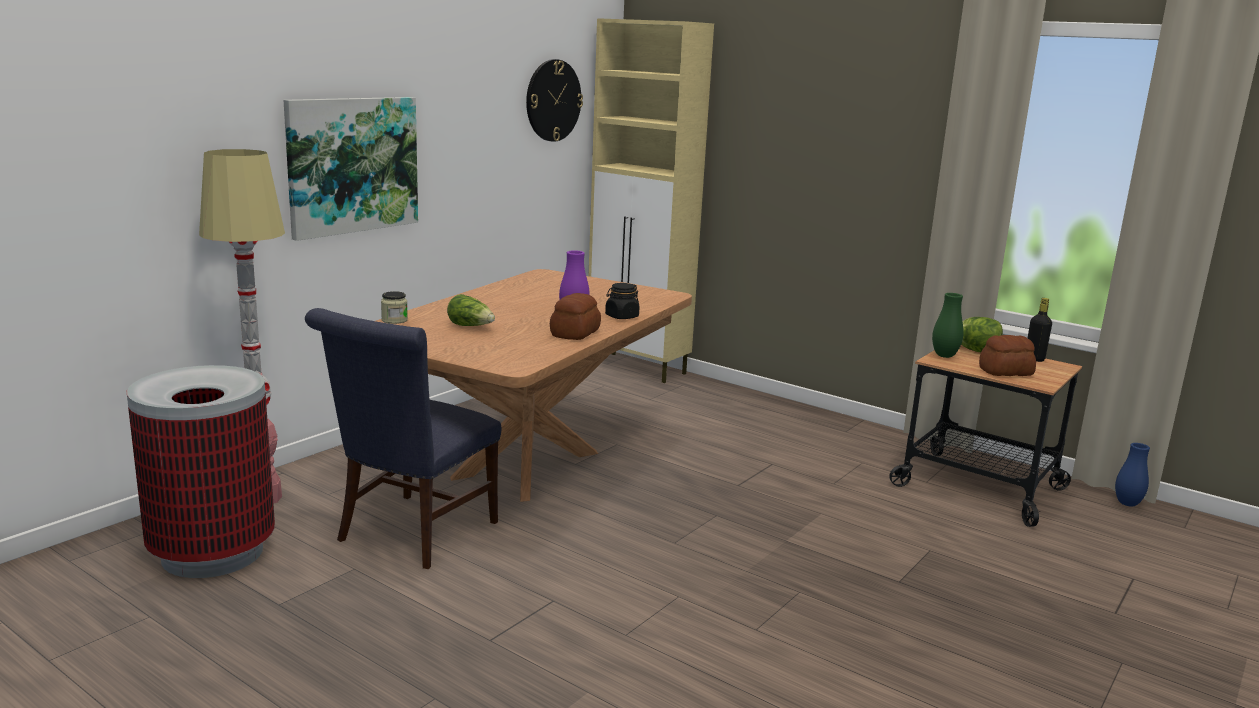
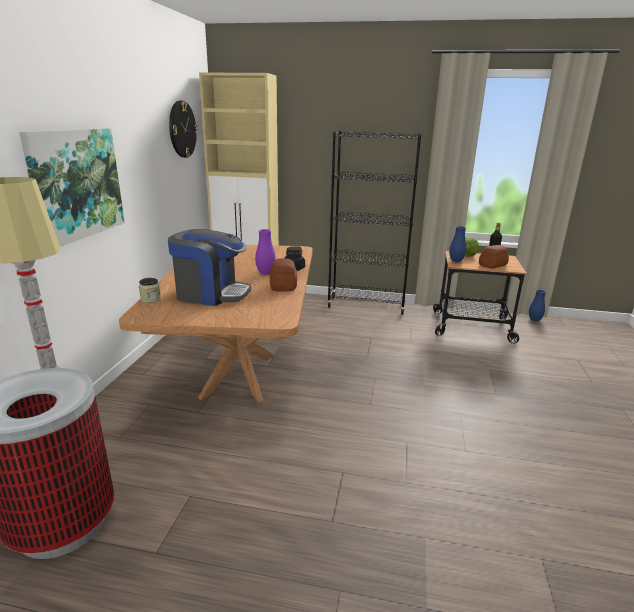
camera: 25 degrees left, 5 degrees up
(411, 534) = (208, 451): blue chair -> none
(471, 326) = (211, 294): lettuce -> coffee machine
(816, 420) = (366, 306): none -> black bookcase
(944, 356) = (456, 261): green vase -> blue vase

